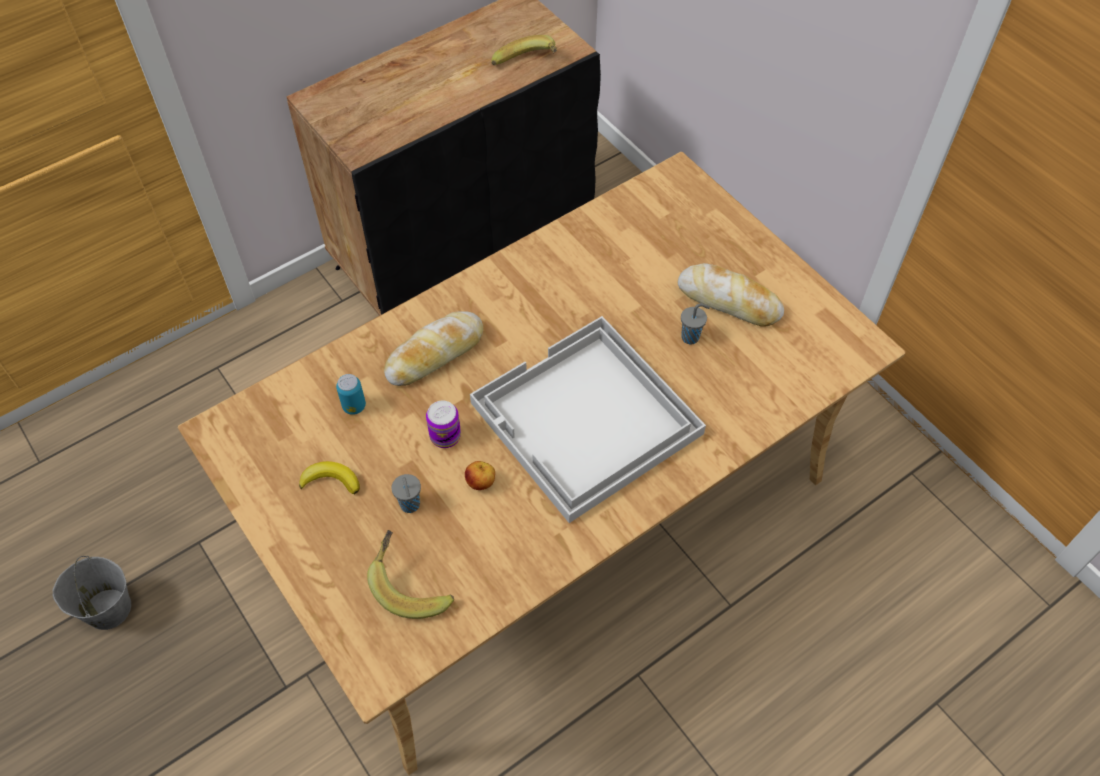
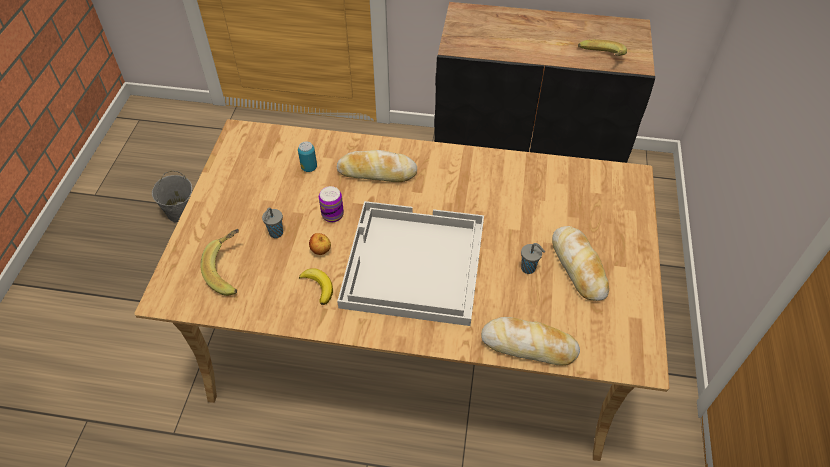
camera: 45 degrees right, 5 degrees down
(331, 480) = (257, 193): banana -> banana (318, 286)
(770, 408) = (529, 345): none -> bread

